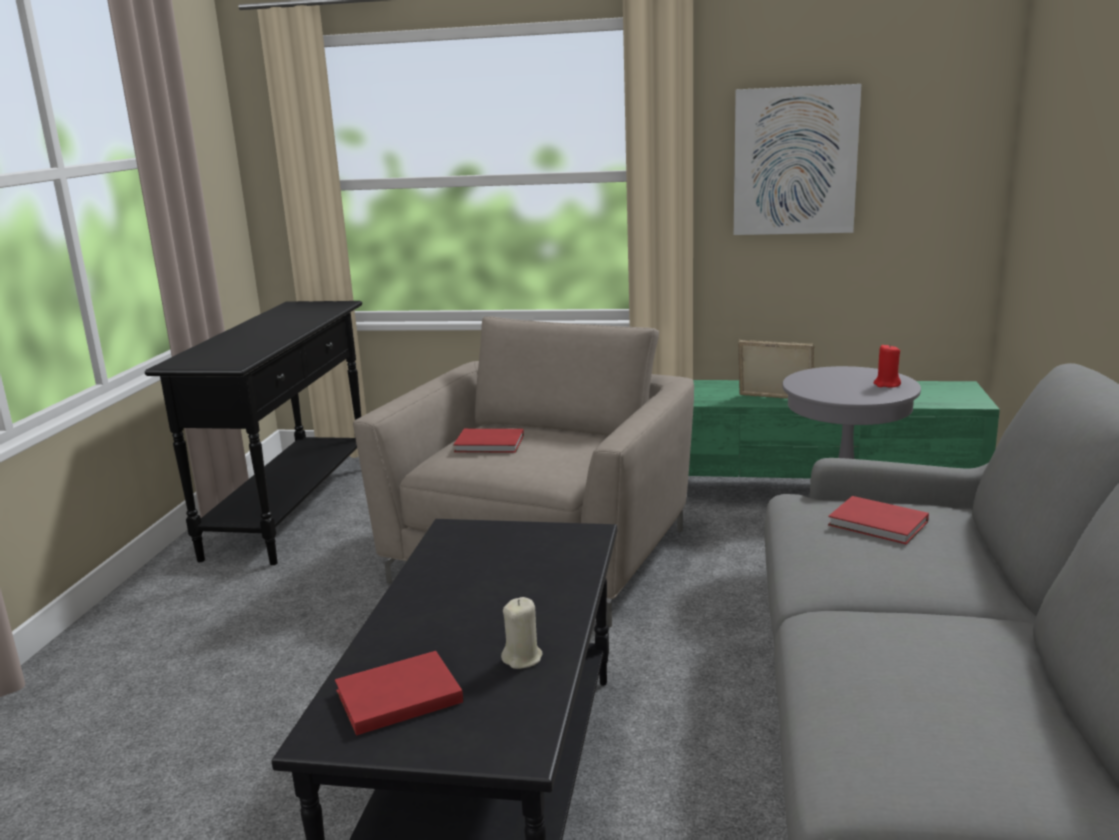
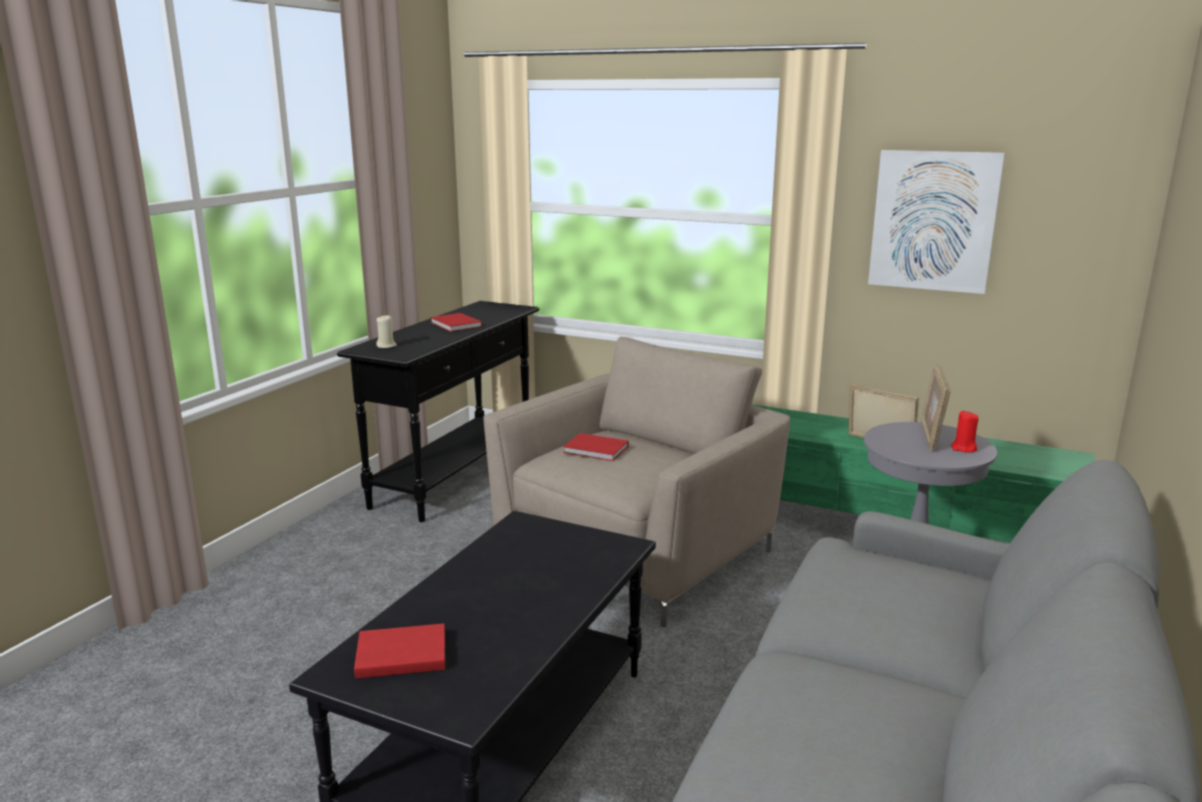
camera: 15 degrees right, 0 degrees up
(522, 658) = (510, 643): beige candle -> beige candle (386, 346)
(848, 378) = (931, 437): none -> picture frame
(879, 524) = (890, 583): red book -> red book (455, 325)

